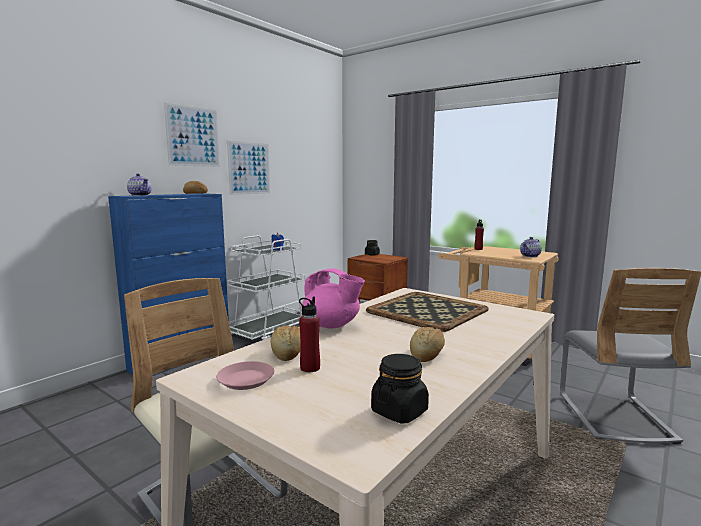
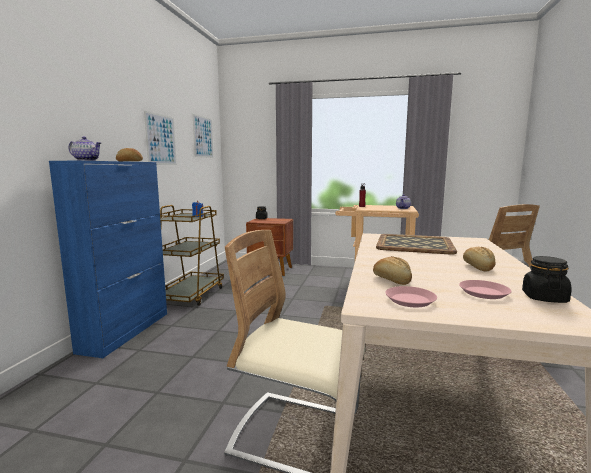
camera: 25 degrees left, 0 degrees up
(193, 136) = (118, 103): picture -> picture (203, 137)
(269, 332) = (191, 295): white cart -> brown cart
(310, 368) = (432, 286): red bottle -> none
(332, 325) = (377, 260): pink teapot -> none
(344, 388) = (483, 293): none -> pink plate

